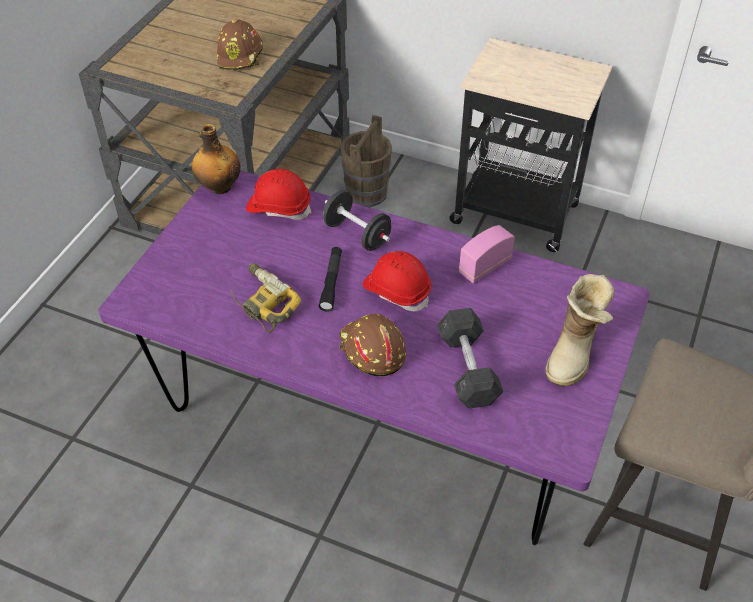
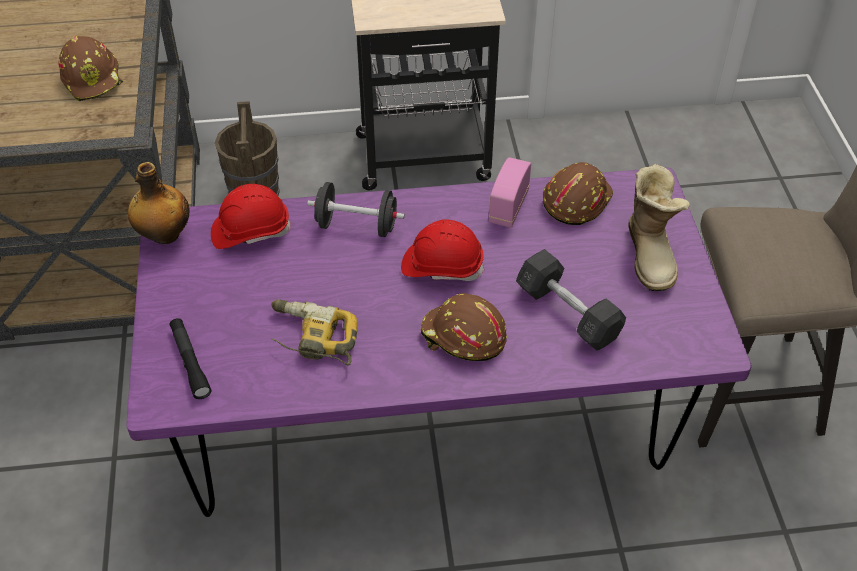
camera: 30 degrees left, 0 degrees up
(331, 282) = (368, 286): black flashlight -> black flashlight (190, 362)
(544, 283) = (575, 200): none -> brown hard hat

